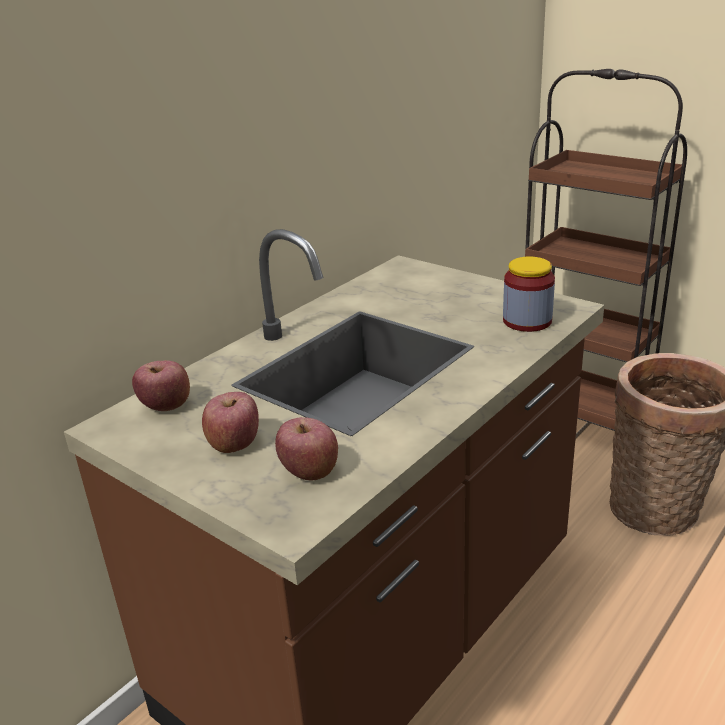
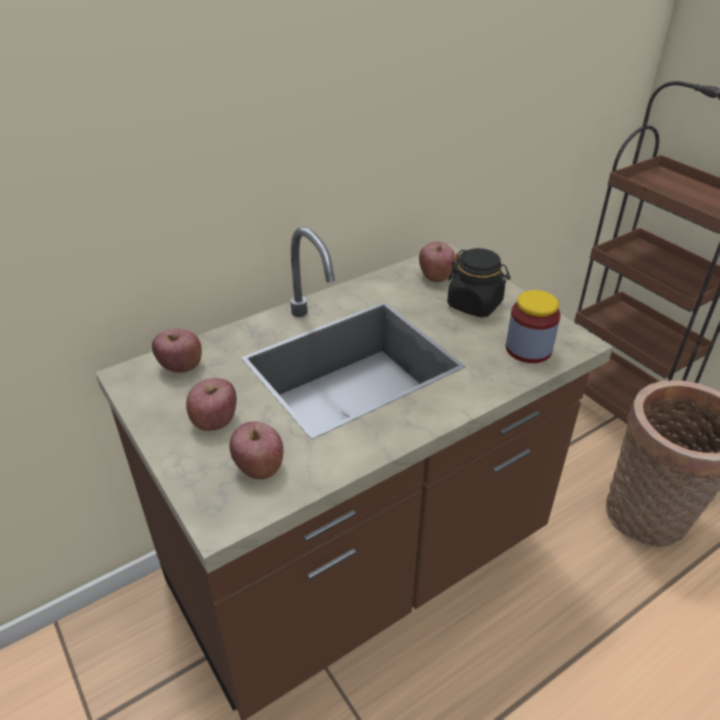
camera: 15 degrees right, 10 degrees up
(400, 282) = (435, 276): none -> apple
(453, 297) = (475, 304): none -> black jar

